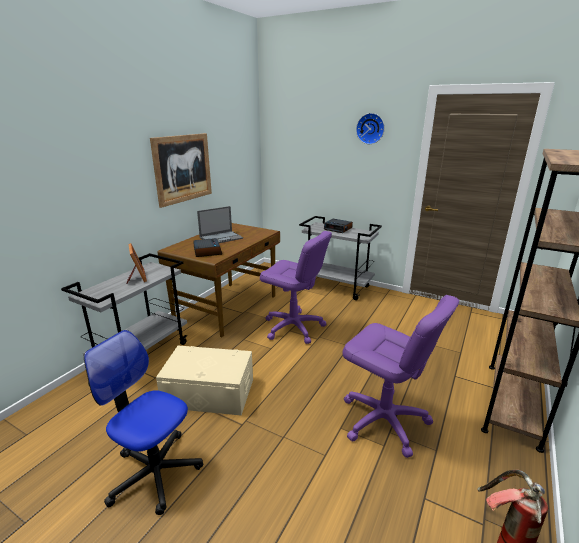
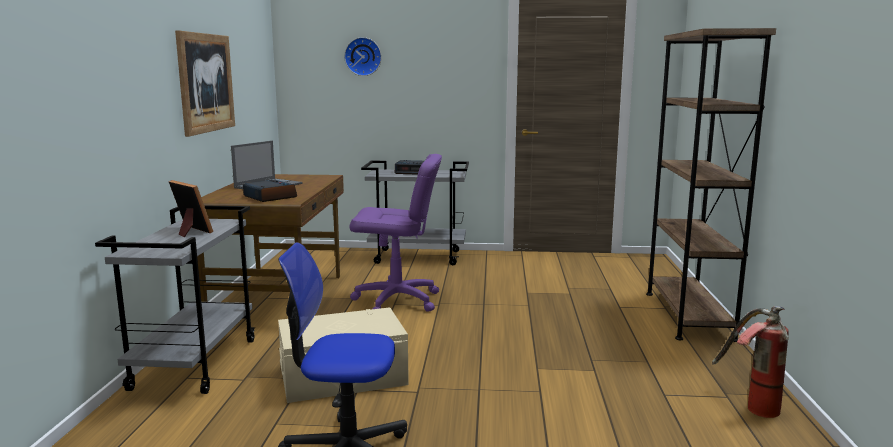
camera: 25 degrees left, 10 degrees down
(370, 128) = (441, 37): wall clock -> wall clock (363, 56)
(384, 421) = (578, 353): purple office chair -> none

